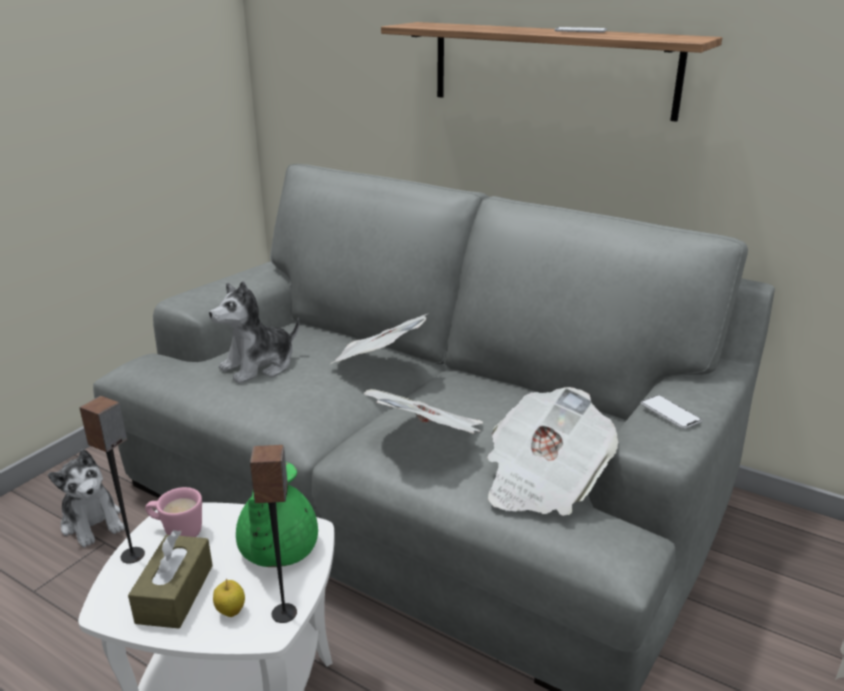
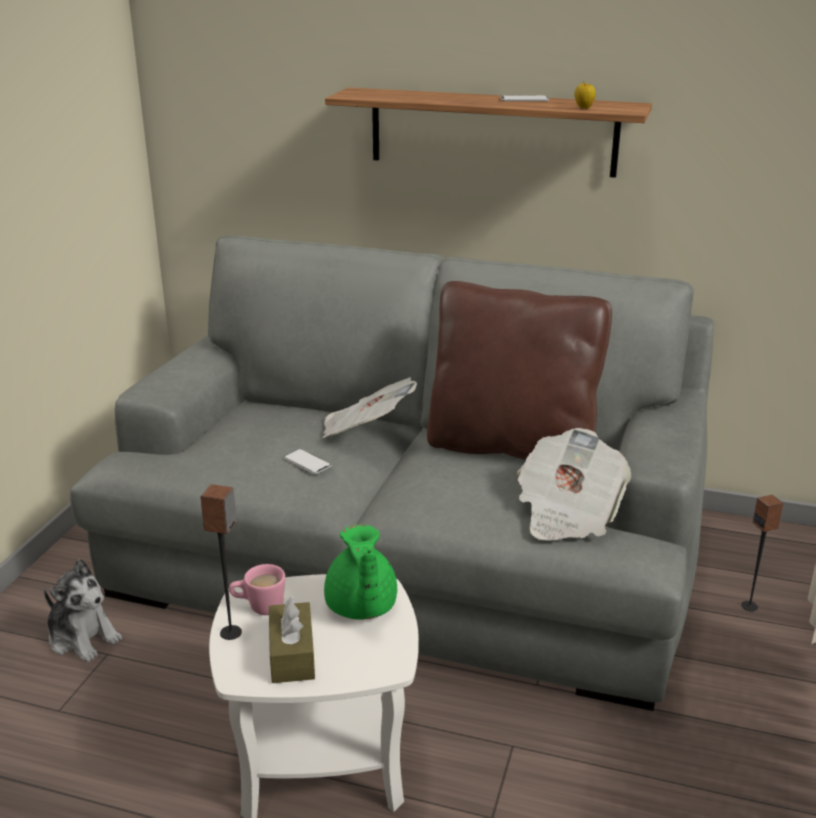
camera: 15 degrees left, 0 degrees up
(230, 612) = (351, 659): apple -> apple (583, 108)
(259, 366) = (250, 449): plush toy -> none
(285, 613) = (398, 652): speaker -> speaker (750, 606)
(429, 438) = (453, 492): newspaper -> none
(520, 398) = (512, 446): none -> brown pillow
(670, 413) = (658, 440): phone -> phone (307, 462)

